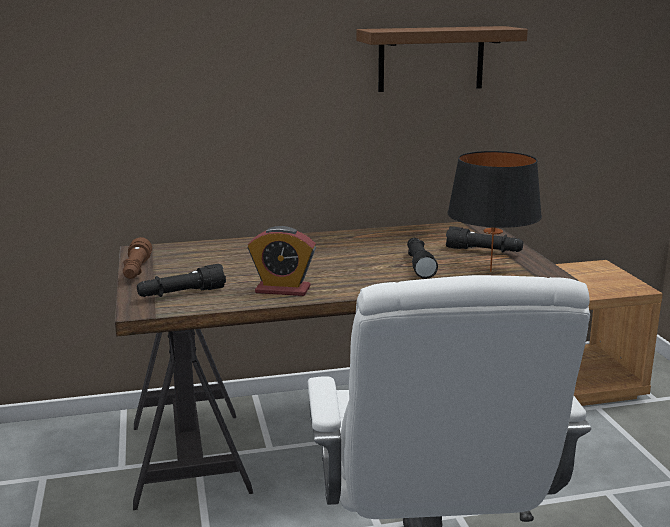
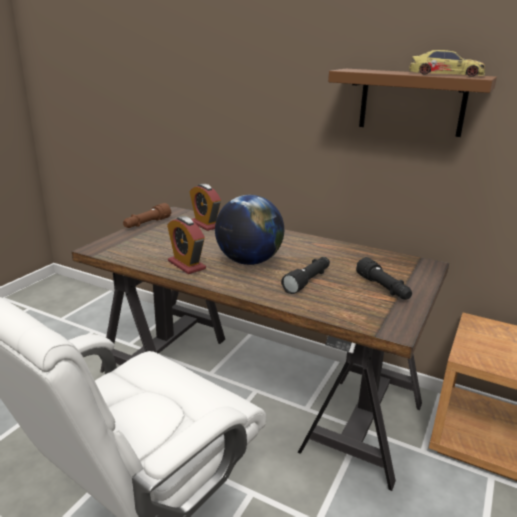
camera: 40 degrees right, 5 degrees up
(181, 294) = (133, 246): black flashlight -> none
(208, 252) = (205, 224): none -> alarm clock
(334, 268) = (249, 261): none -> globe
(473, 27) = (445, 74): none -> toy car
(491, 272) = (350, 308): black table lamp -> none

